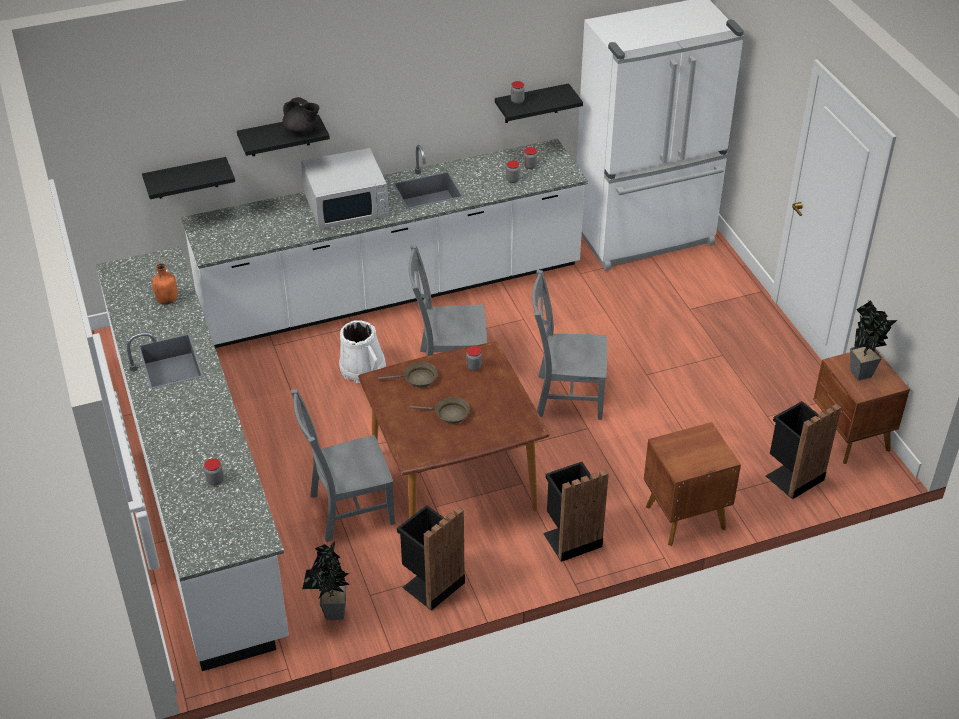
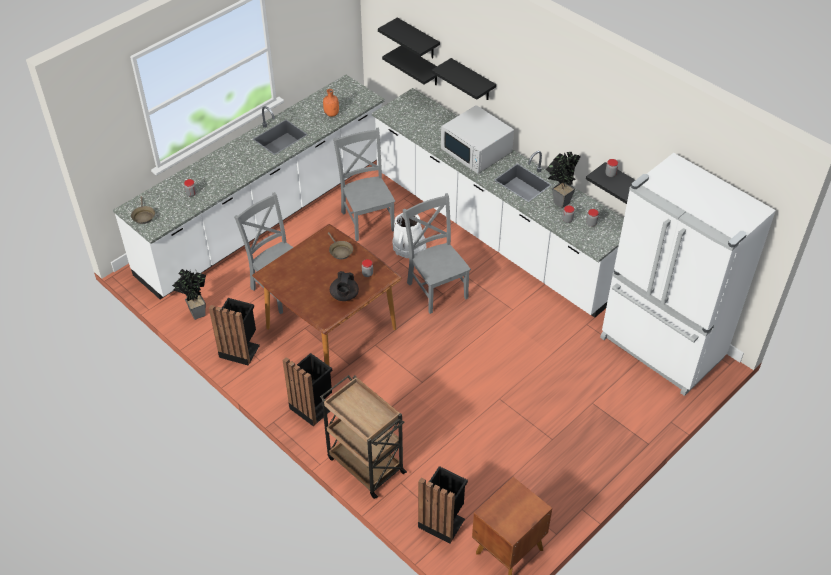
camera: 65 degrees right, 5 degrees up
(172, 144) = (418, 39): none -> black shelf
(302, 130) = (471, 83): black teapot -> black teapot (344, 296)
(449, 414) = (315, 277): brown frying pan -> brown frying pan (143, 216)
(565, 396) = (446, 359): grey chair -> grey chair (367, 219)
(684, 516) = (365, 464): brown nightstand -> brown cart
(861, 376) = (508, 507): potted plant -> potted plant (558, 203)

